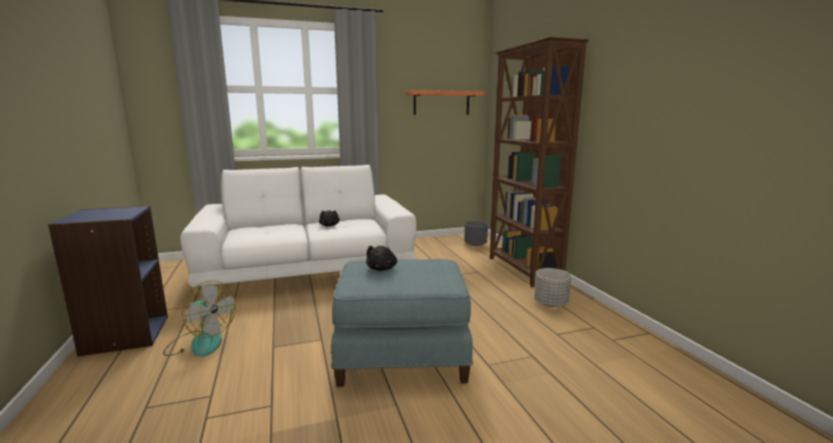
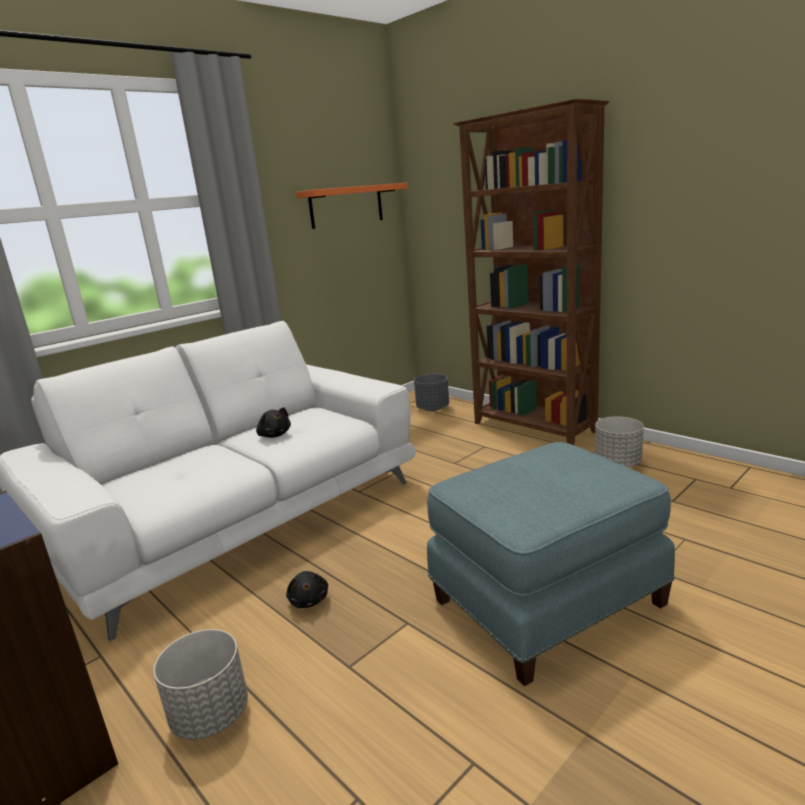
camera: 25 degrees left, 5 degrees up
(200, 342) = (211, 714): fan -> grey planter
(382, 268) = (514, 483): black plush toy -> black plush toy (309, 600)

